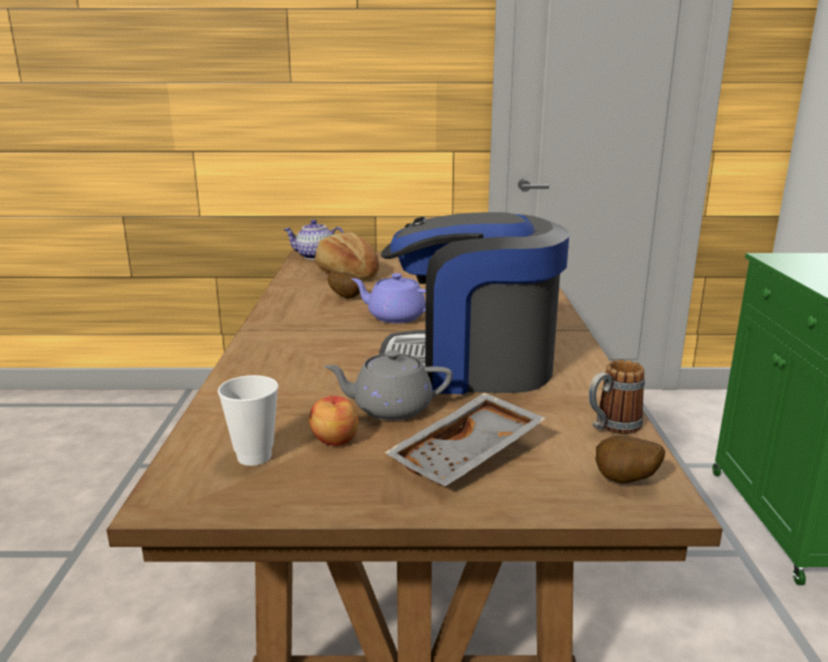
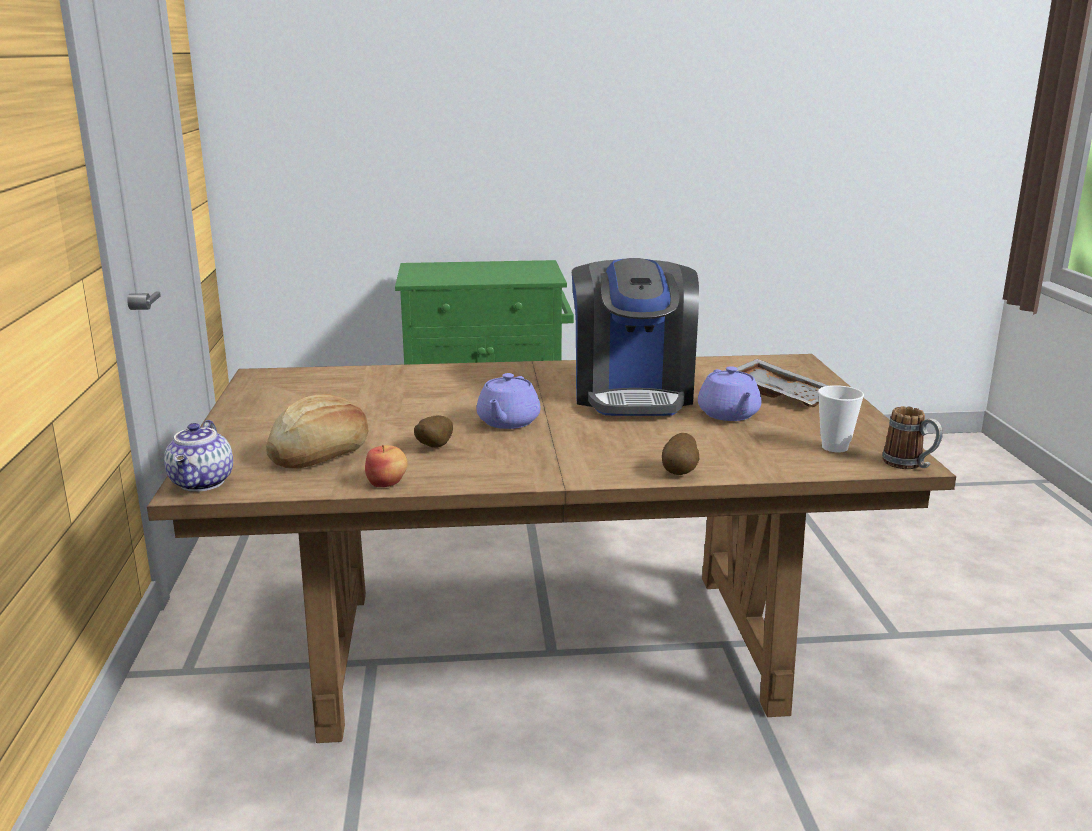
camera: 95 degrees left, 0 degrees up
(334, 440) = (791, 427): apple -> apple (387, 483)
(390, 408) = (729, 415): grey teapot -> purple teapot
(611, 427) = (717, 364): mug -> mug (909, 465)
(625, 482) = (784, 365): potato -> potato (680, 472)

